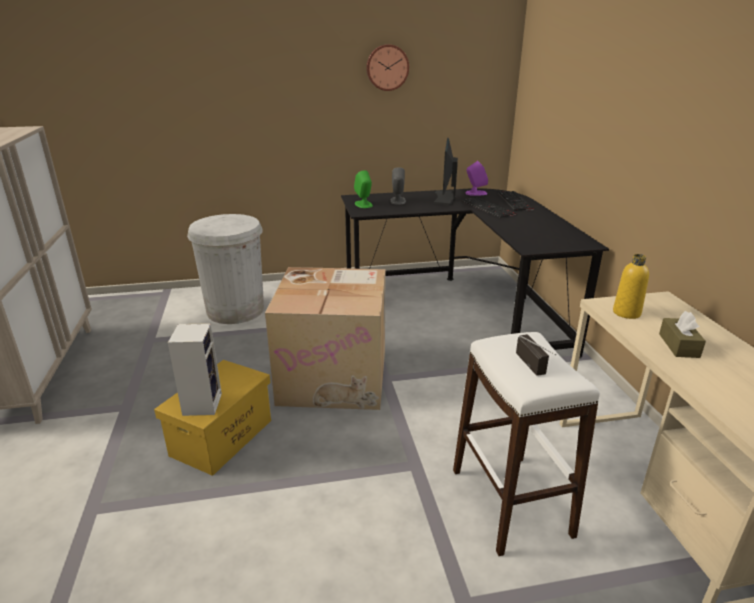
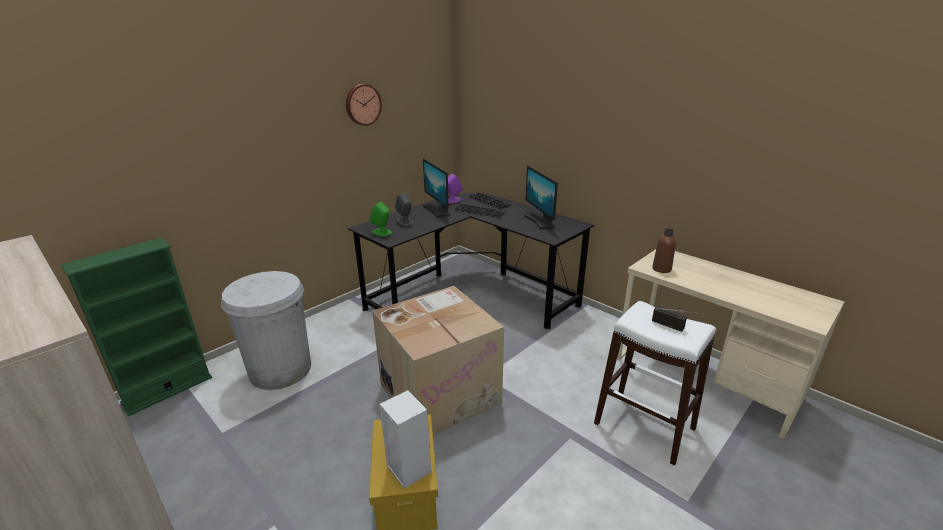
camera: 35 degrees left, 0 degrees up
(155, 296) = (168, 390): none -> green bookcase
(543, 230) = (540, 221): none -> monitor
(626, 313) = (661, 269): yellow bottle -> brown bottle
(679, 345) = (710, 281): brown tissue box -> none

